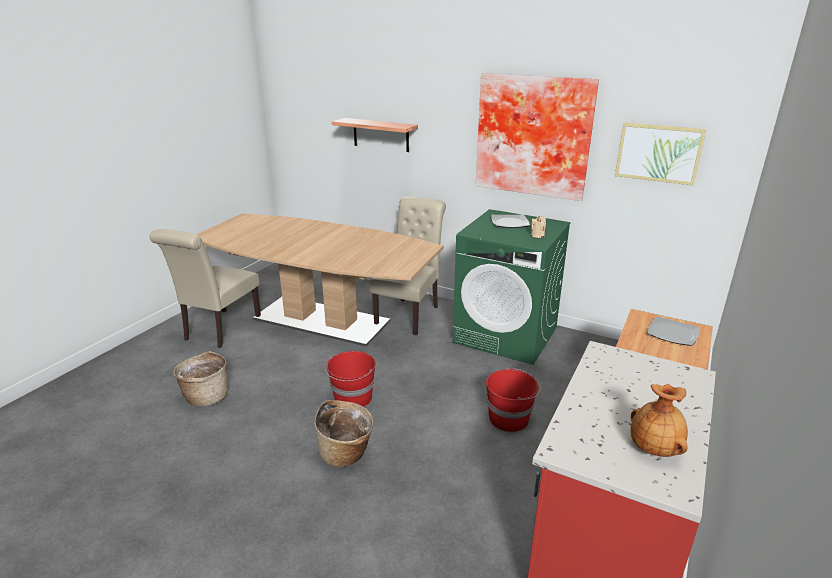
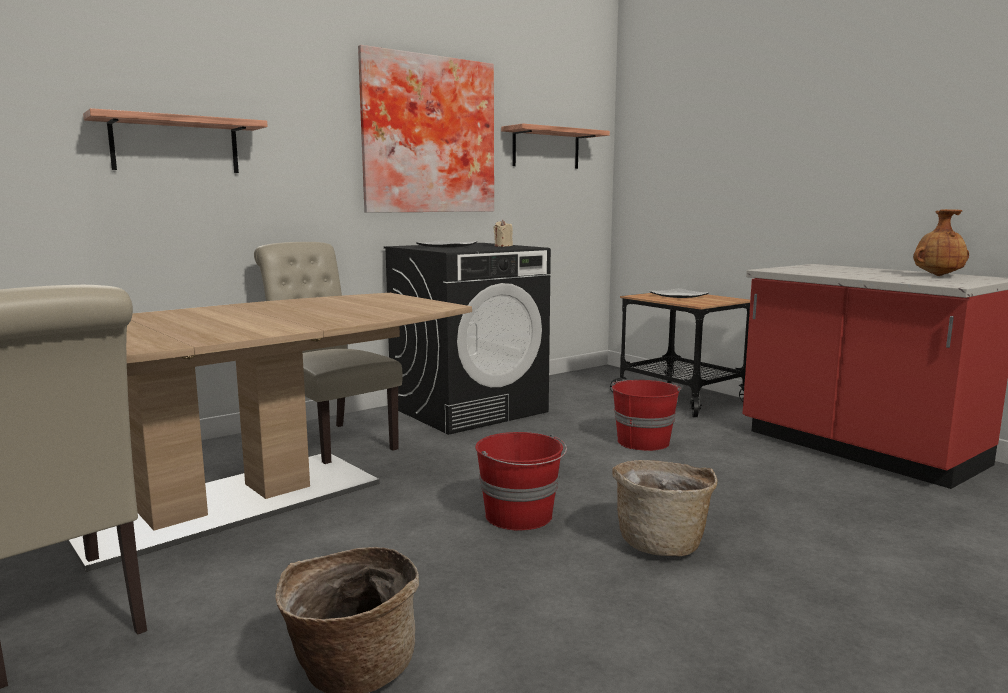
camera: 65 degrees left, 15 degrees down
(506, 335) = (469, 409): green washing machine -> black washing machine
(658, 153) = (546, 148): picture -> shelf

